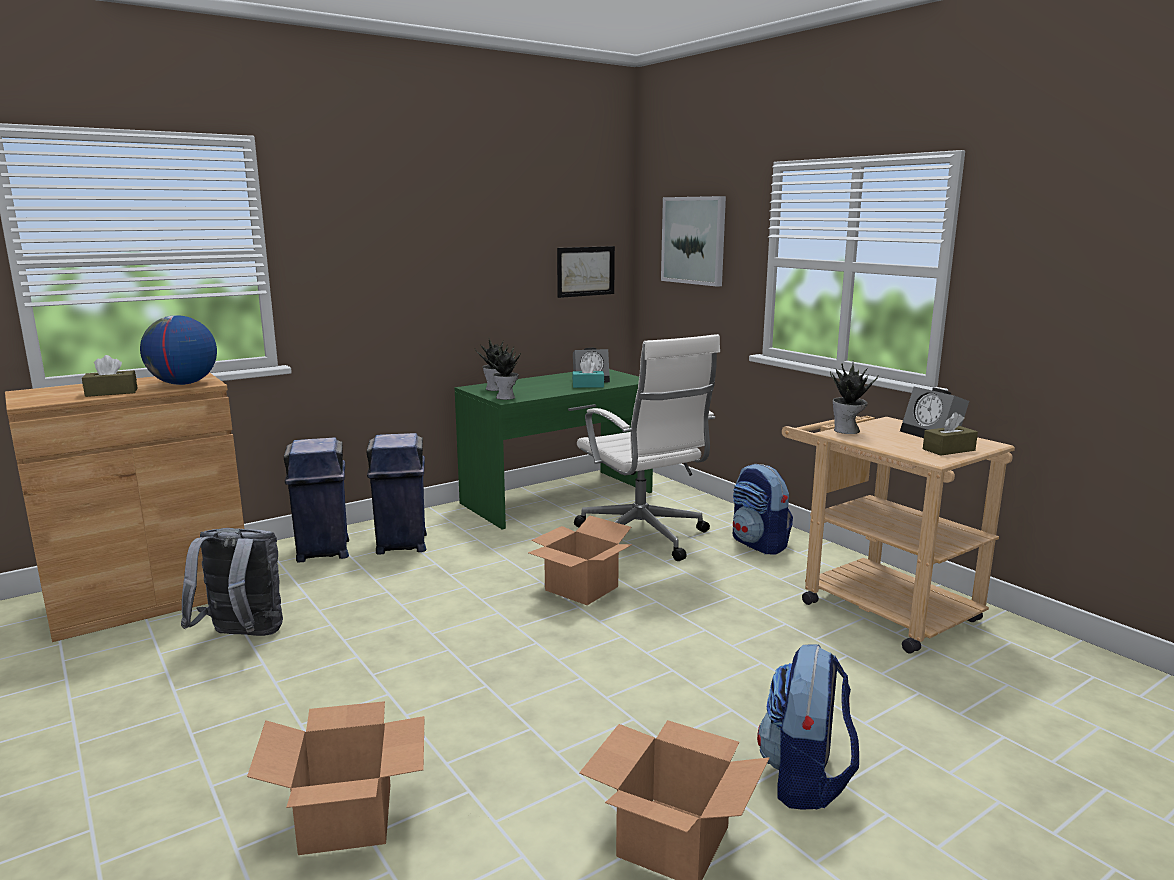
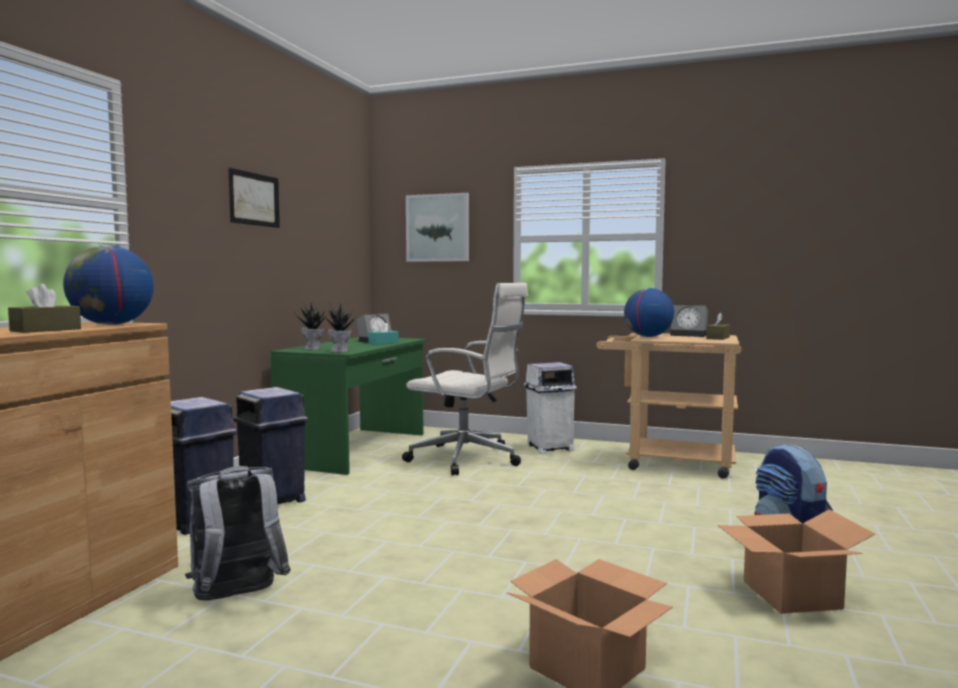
camera: 35 degrees left, 10 degrees down
(582, 588) = (482, 493): cardboard box -> none
(585, 271) = (345, 253): picture -> picture (254, 199)
(759, 544) = (549, 448): backpack -> white trash can
(847, 431) = (648, 336): potted plant -> globe

